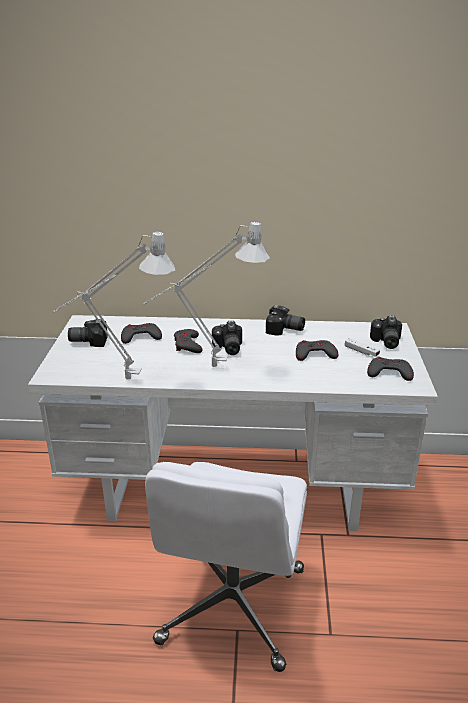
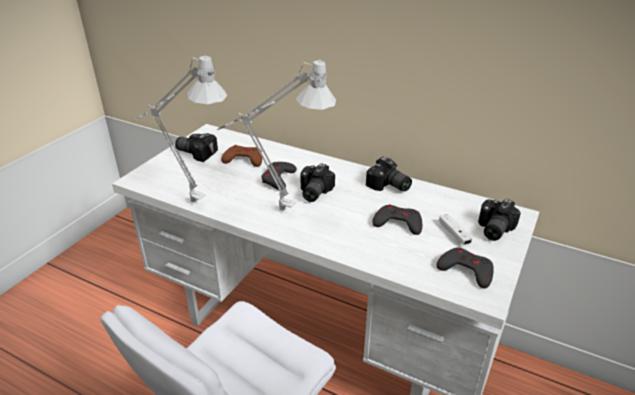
camera: 25 degrees right, 5 degrees up
(140, 337) = (243, 159): grey game controller -> brown game controller

